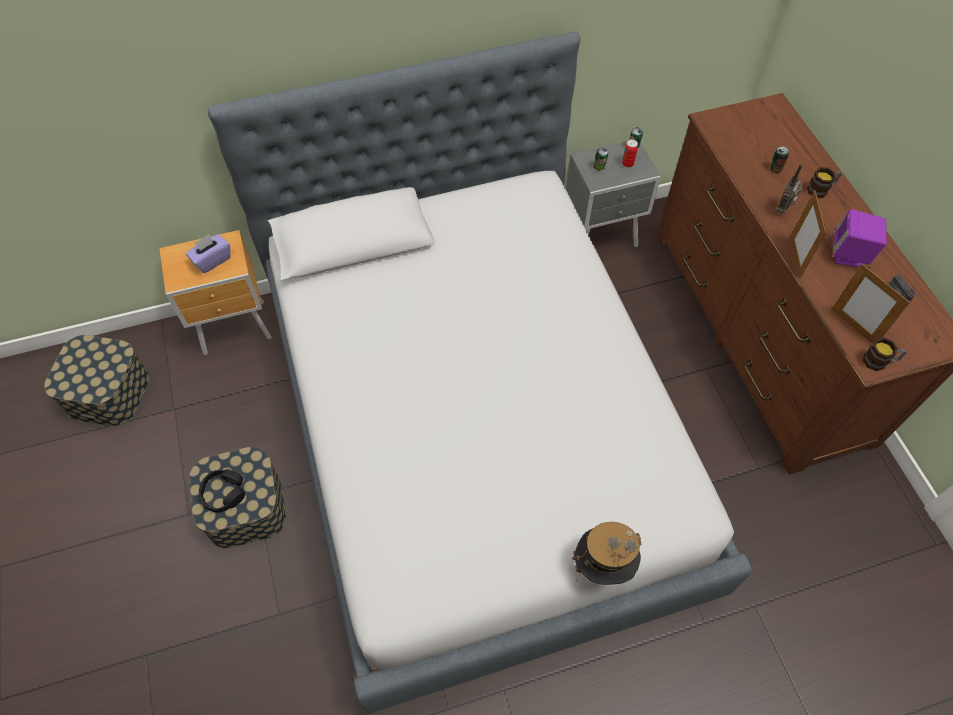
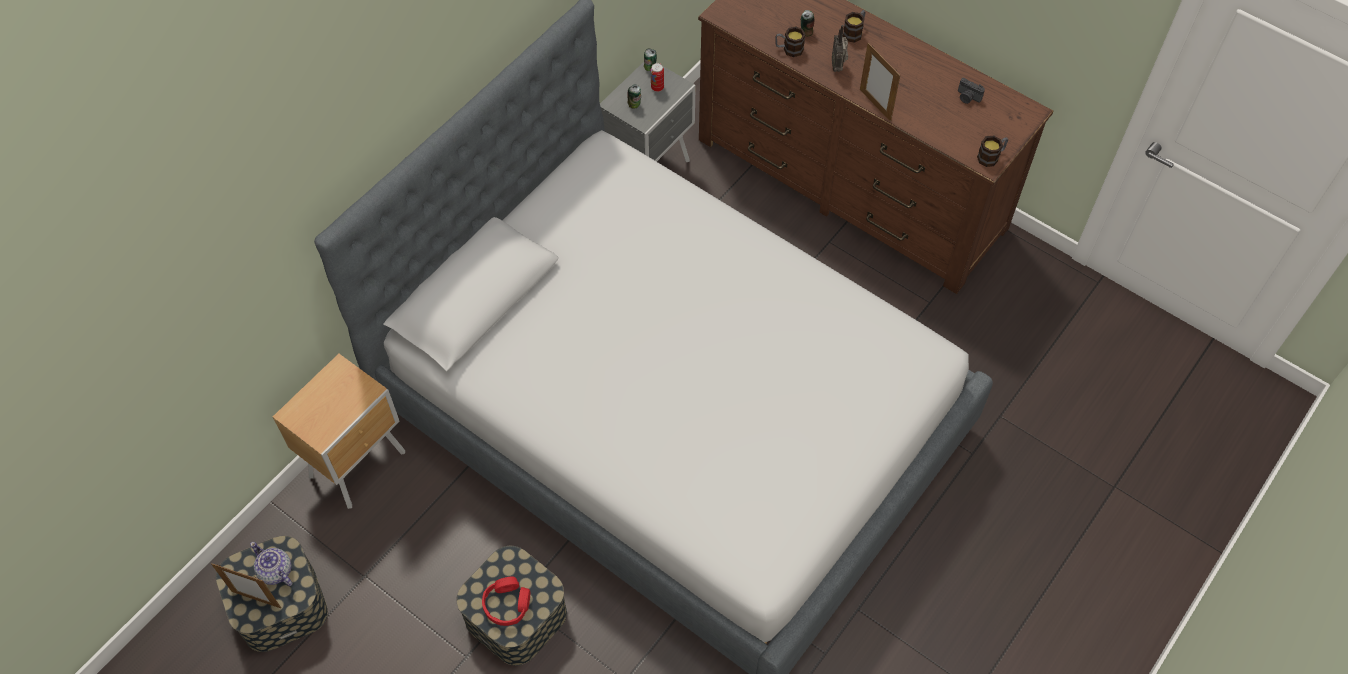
camera: 35 degrees left, 0 degrees up
(101, 364) = (276, 572): none -> teapot
(212, 260) = (339, 396): purple tissue box -> none
(224, 493) = (507, 604): black headphones -> red headphones
(602, 566) = (896, 438): hat -> none
(748, 175) = (789, 49): none -> mug
(849, 254) = (913, 79): purple speaker -> none
(853, 327) = (955, 139): picture frame -> picture frame (256, 599)

